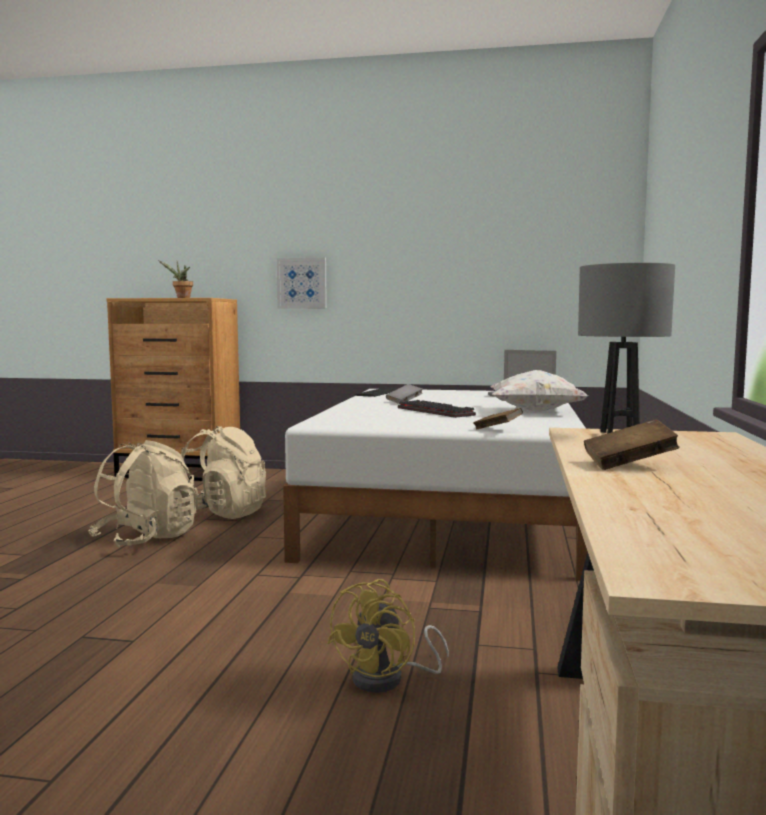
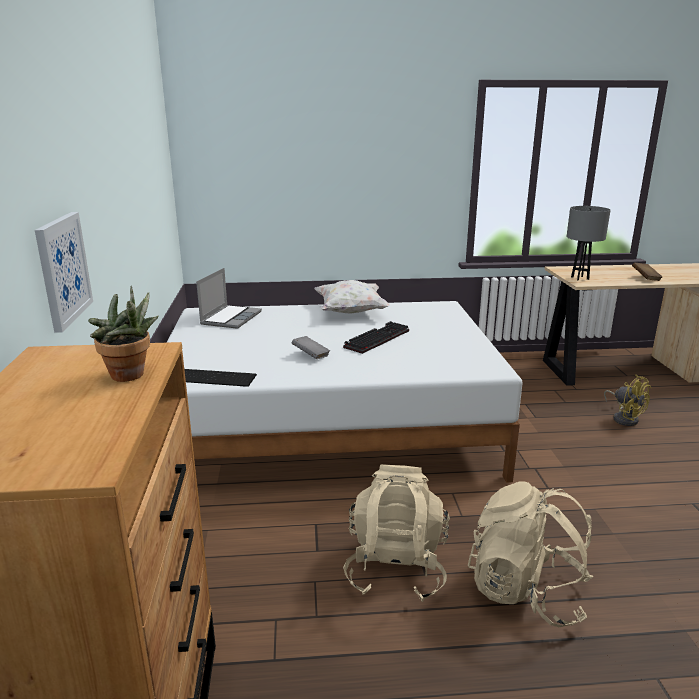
camera: 105 degrees left, 15 degrees up
(388, 679) = (624, 418): yellow fan -> yellow fan turned 45 degrees clockwise
(497, 430) = (457, 318): brown book -> none

